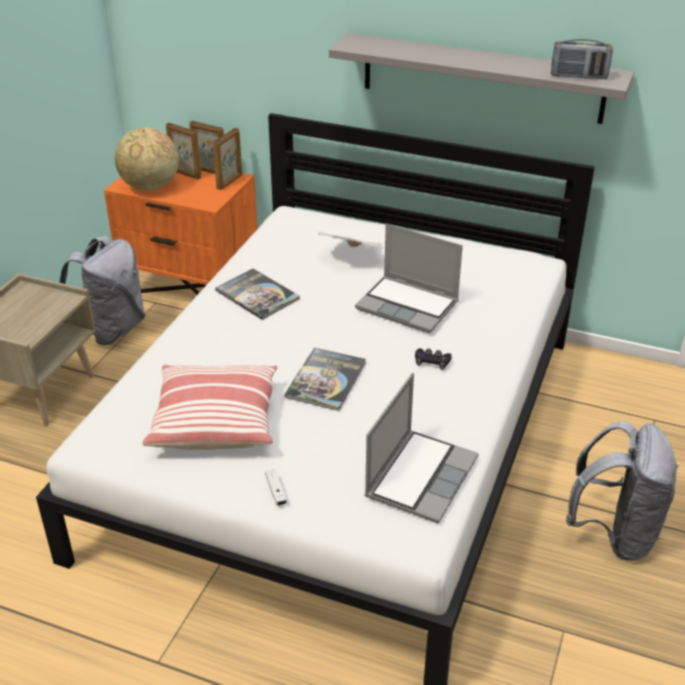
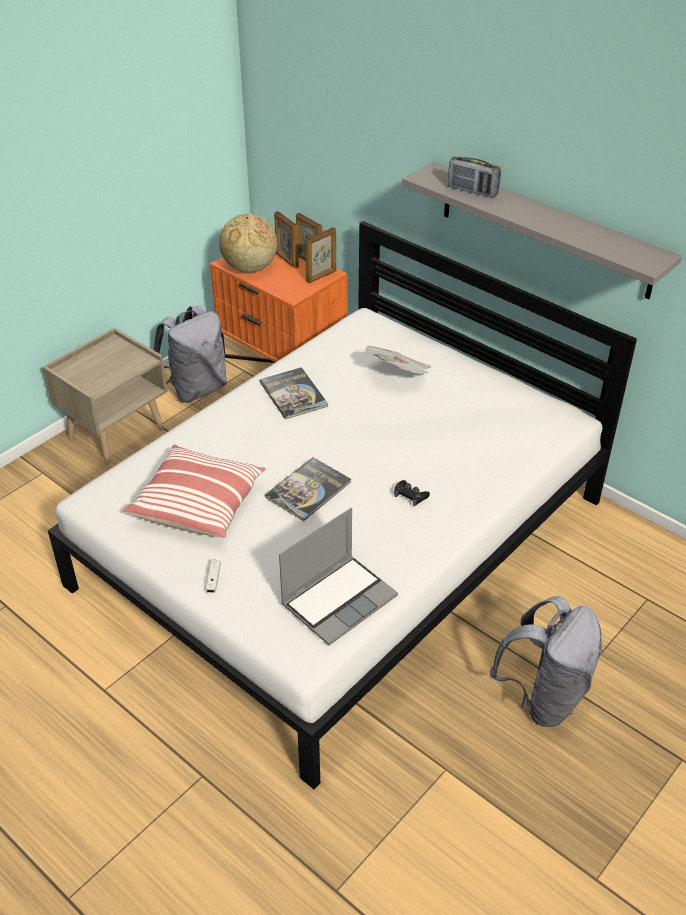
camera: 20 degrees right, 5 degrees up
(408, 305) = (419, 435): laptop -> none
(578, 76) = (619, 252): radio -> radio (472, 191)

